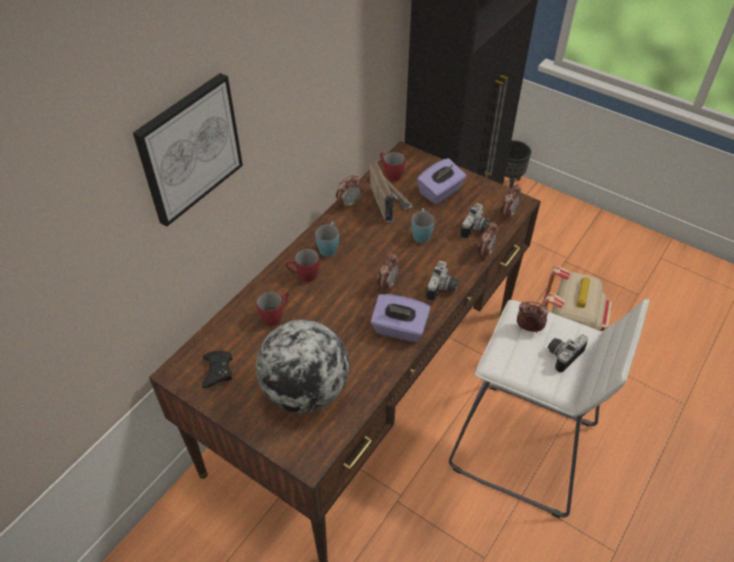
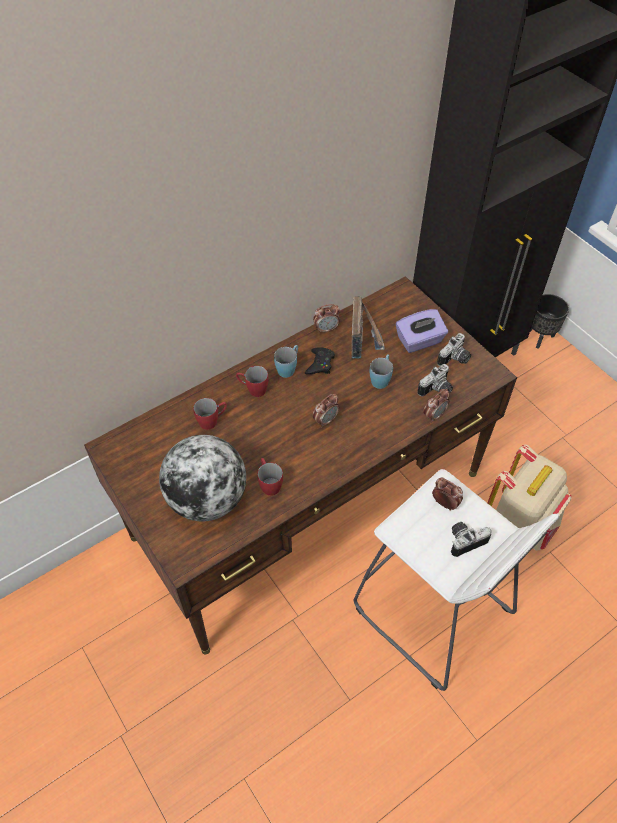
camera: 20 degrees right, 5 degrees up
(189, 148) = (145, 258): picture -> none
(217, 371) = (141, 457): black game controller -> black game controller (320, 364)
(390, 174) = (379, 309): red mug -> red mug (269, 483)
(399, 329) = (316, 467): purple tissue box -> none
(442, 289) = (375, 441): camera -> camera (455, 359)
(508, 214) = (476, 382): alarm clock -> none

